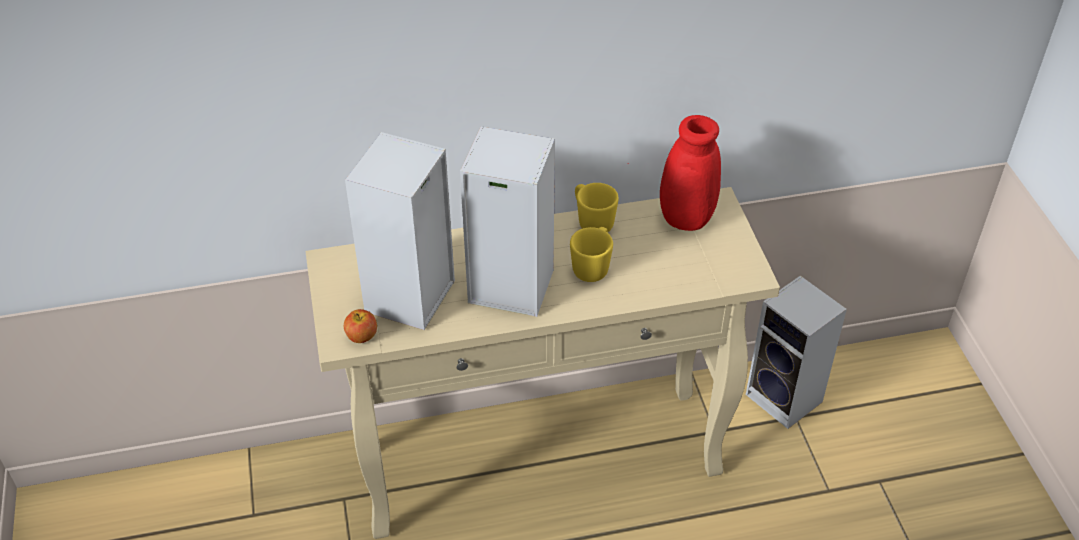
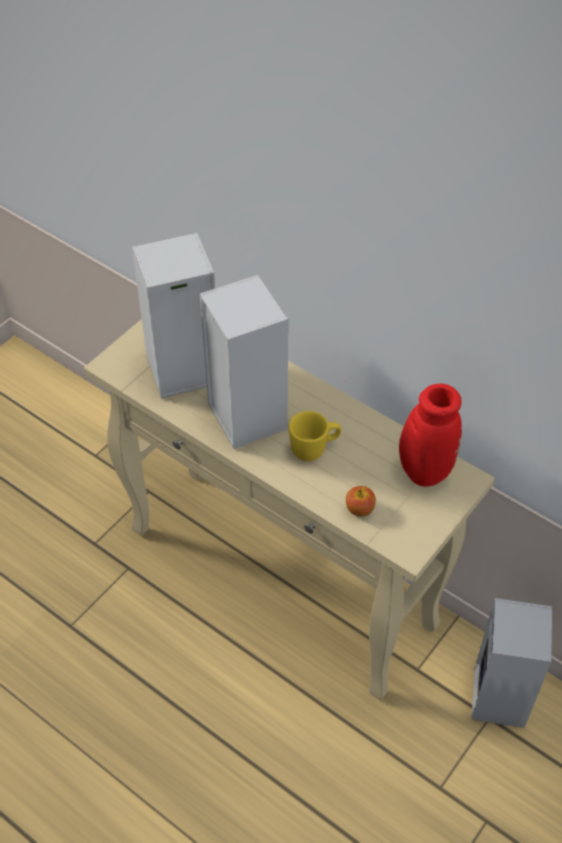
camera: 50 degrees right, 5 degrees up
(362, 336) = (124, 372): apple -> apple (359, 509)
(592, 222) = (360, 419): yellow mug -> none

